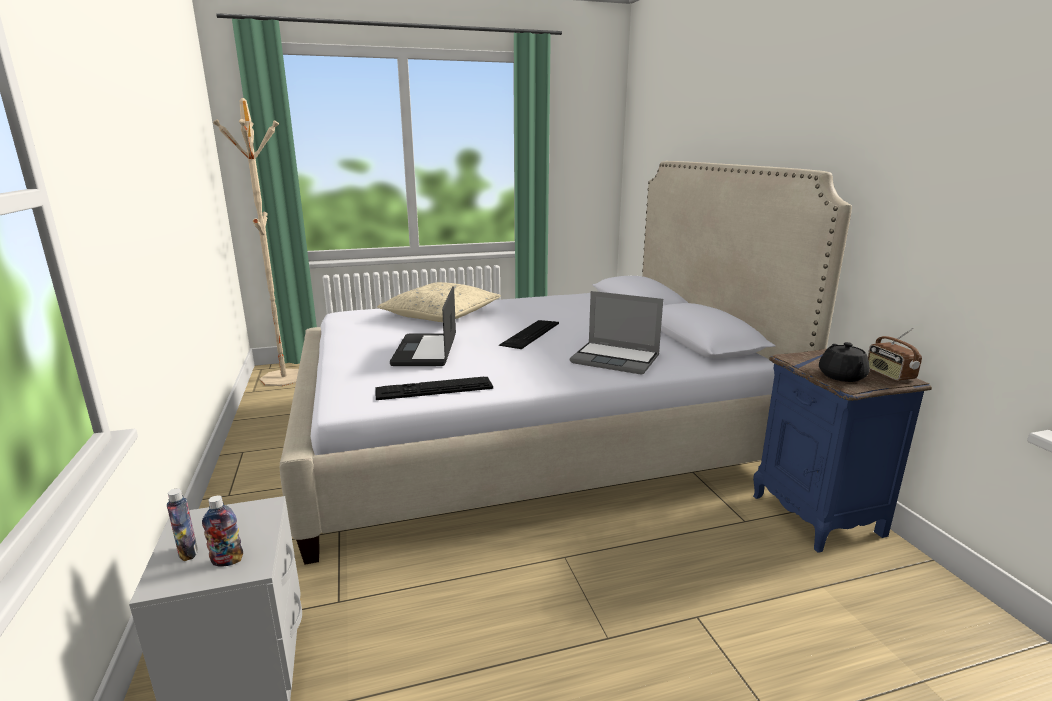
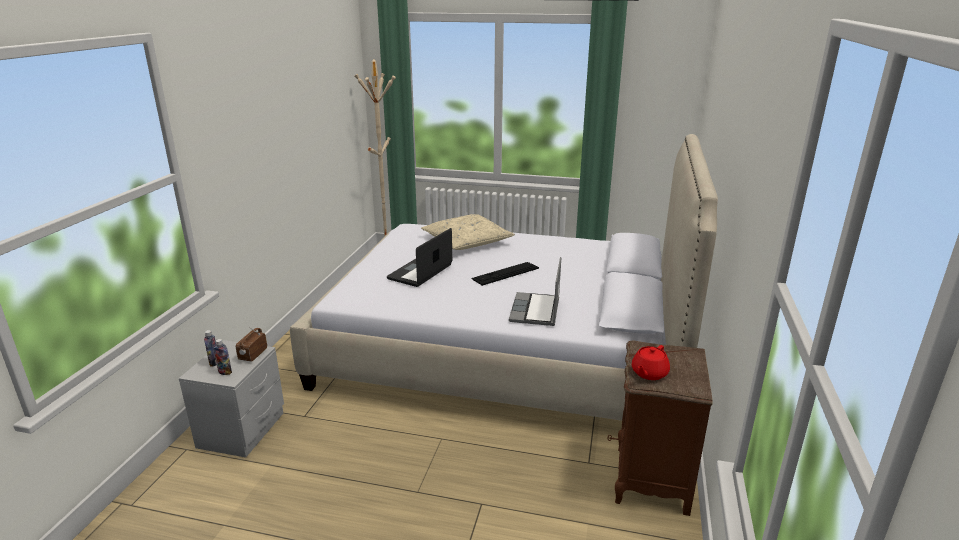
camera: 30 degrees right, 5 degrees up
(434, 388) = (392, 302): keyboard -> none
(616, 359) = (536, 311): laptop -> laptop turned 45 degrees clockwise
(815, 516) = (649, 480): blue nightstand -> brown nightstand
(842, 377) = (649, 373): black teapot -> red teapot
(889, 374) = (692, 383): radio -> radio (252, 354)

